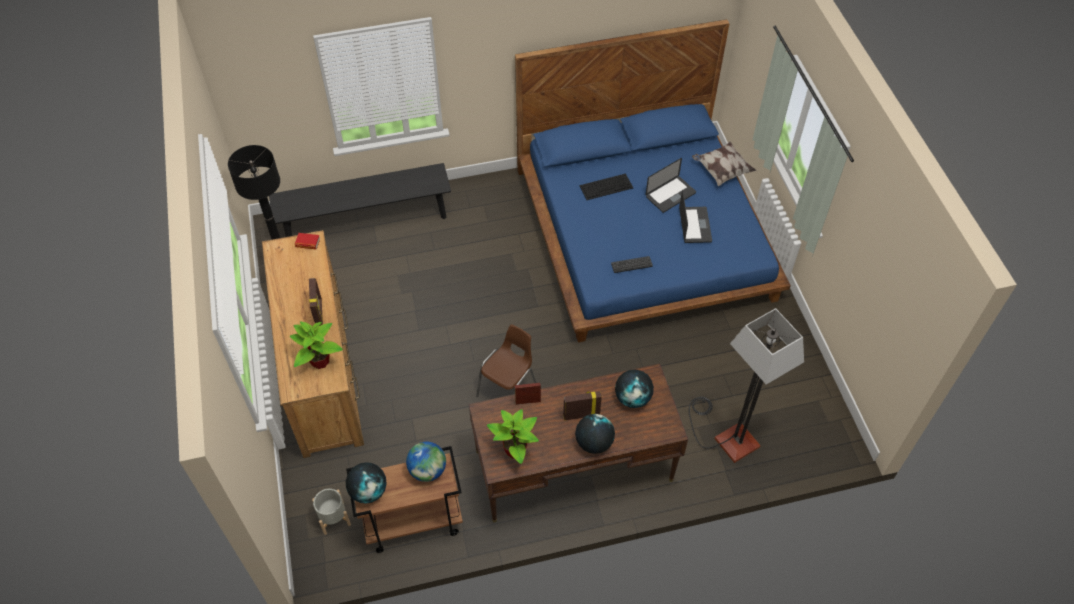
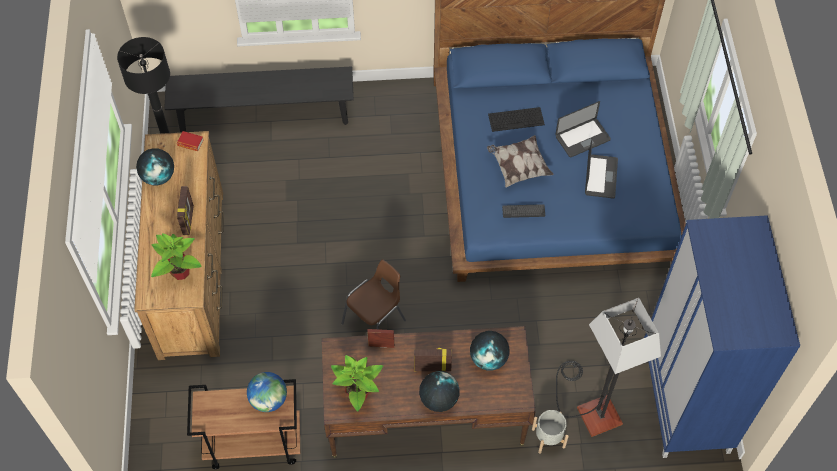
camera: 10 degrees right, 5 degrees up
(334, 518) = (177, 426): grey planter -> grey planter (548, 438)
(368, 491) = (207, 411): globe -> globe (158, 177)
(722, 170) = (645, 118): pillow -> pillow (518, 167)
(812, 414) = (686, 398): none -> blue wardrobe

